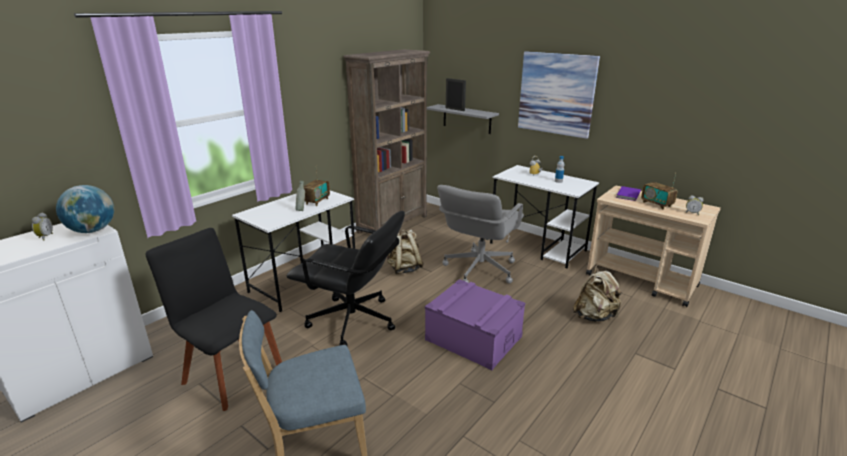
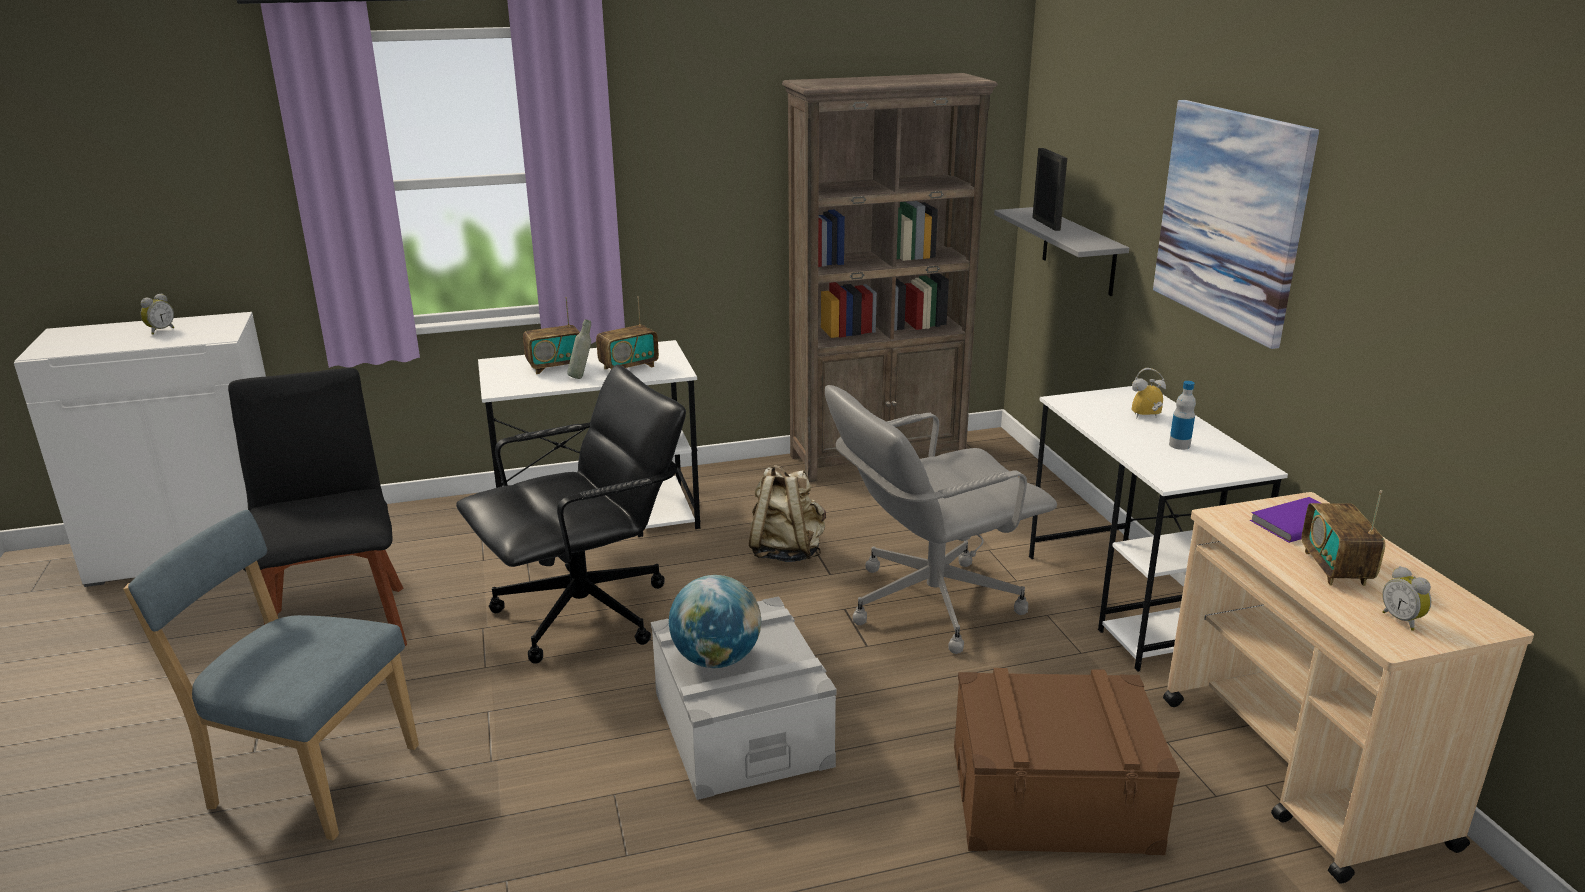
camera: 35 degrees right, 0 degrees up
(92, 230) = (214, 335): globe -> globe (716, 659)
(280, 209) = (555, 367): none -> radio
(353, 321) = (586, 614): black office chair -> black office chair turned 90 degrees counterclockwise
(473, 338) = (741, 728): purple storage box -> grey storage box
(594, 316) = (1053, 797): beige backpack -> brown storage box

